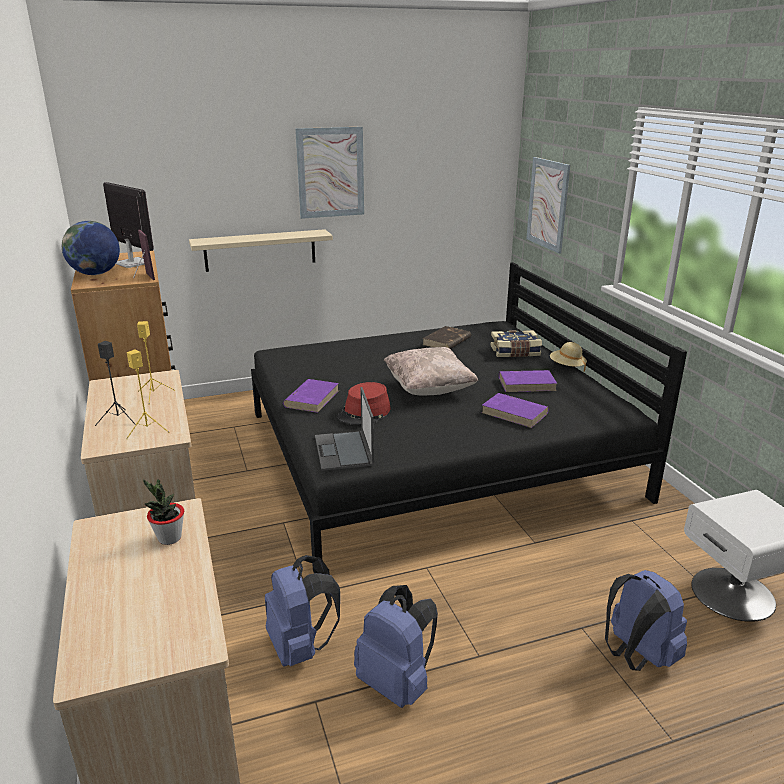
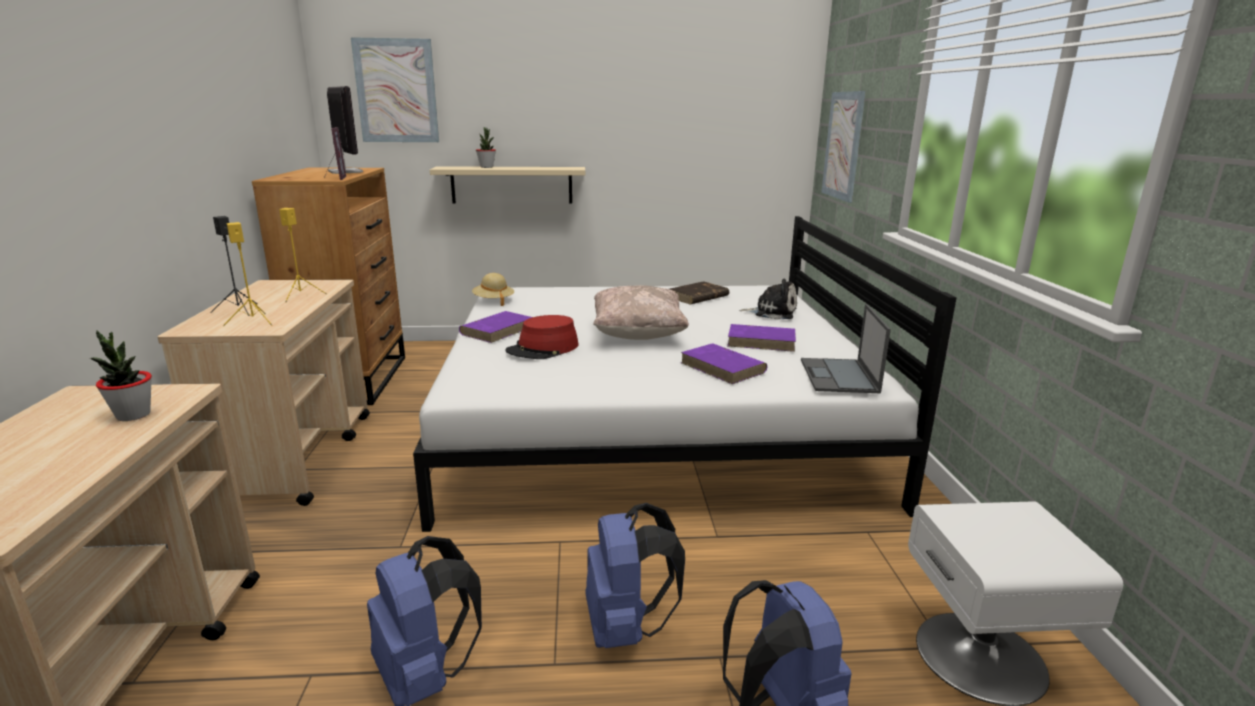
camera: 15 degrees right, 5 degrees down
(95, 274) = (296, 175): globe -> none
(239, 237) = (486, 167): none -> potted plant
(301, 647) = (346, 604): blue backpack -> blue backpack (626, 628)
(330, 172) = (592, 103): picture -> picture (396, 91)
(344, 451) = (483, 380): laptop -> laptop (839, 376)
(434, 453) = (652, 421): black bed -> white bed
(515, 352) = (772, 312): book -> plush toy
(567, 367) = (828, 331): beige hat -> beige hat (493, 301)

